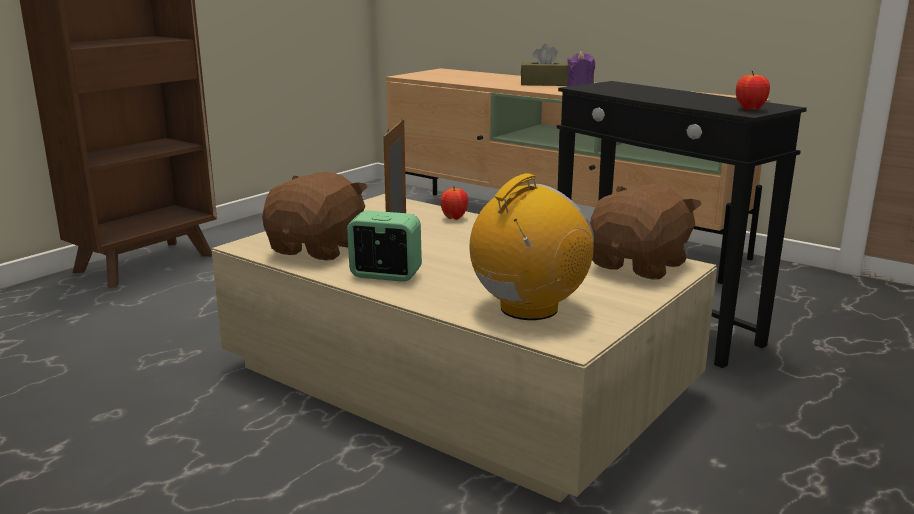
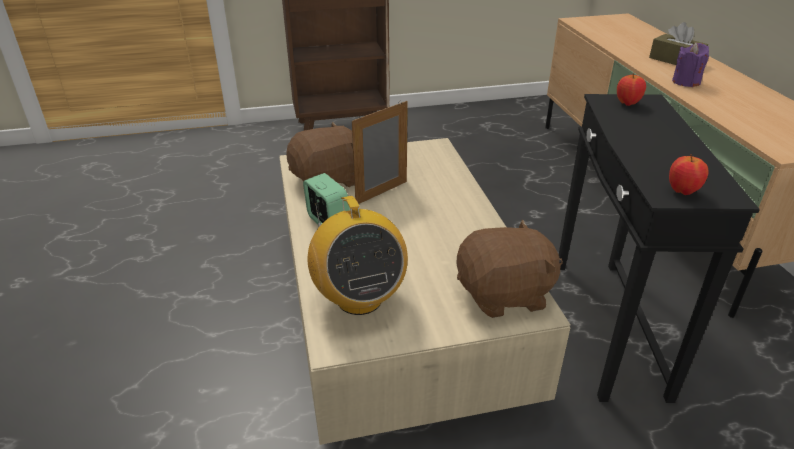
camera: 40 degrees right, 15 degrees up
(454, 218) = (454, 183): apple -> apple (627, 103)
(528, 309) = (359, 299): radio -> radio turned 75 degrees clockwise

